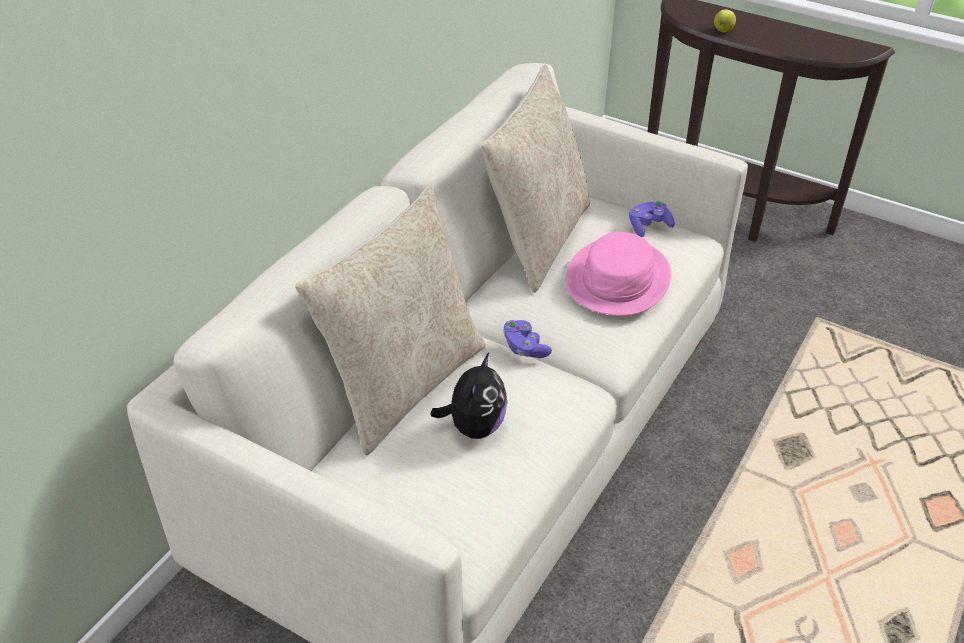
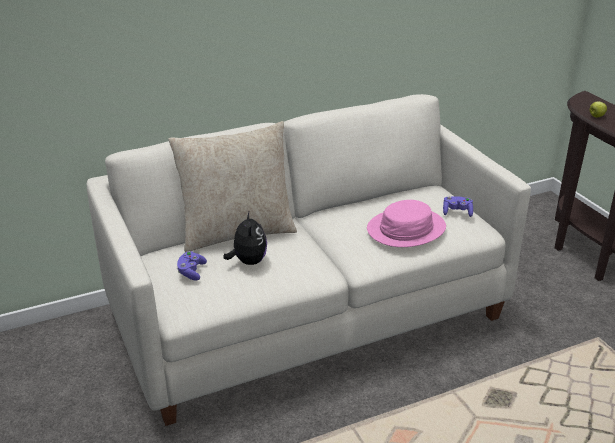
camera: 35 degrees right, 10 degrees down
(474, 426) = (248, 261): plush toy -> plush toy turned 60 degrees counterclockwise
(524, 348) = (317, 241): purple game controller -> purple game controller (191, 272)
(536, 239) = (383, 197): beige pillow -> none

